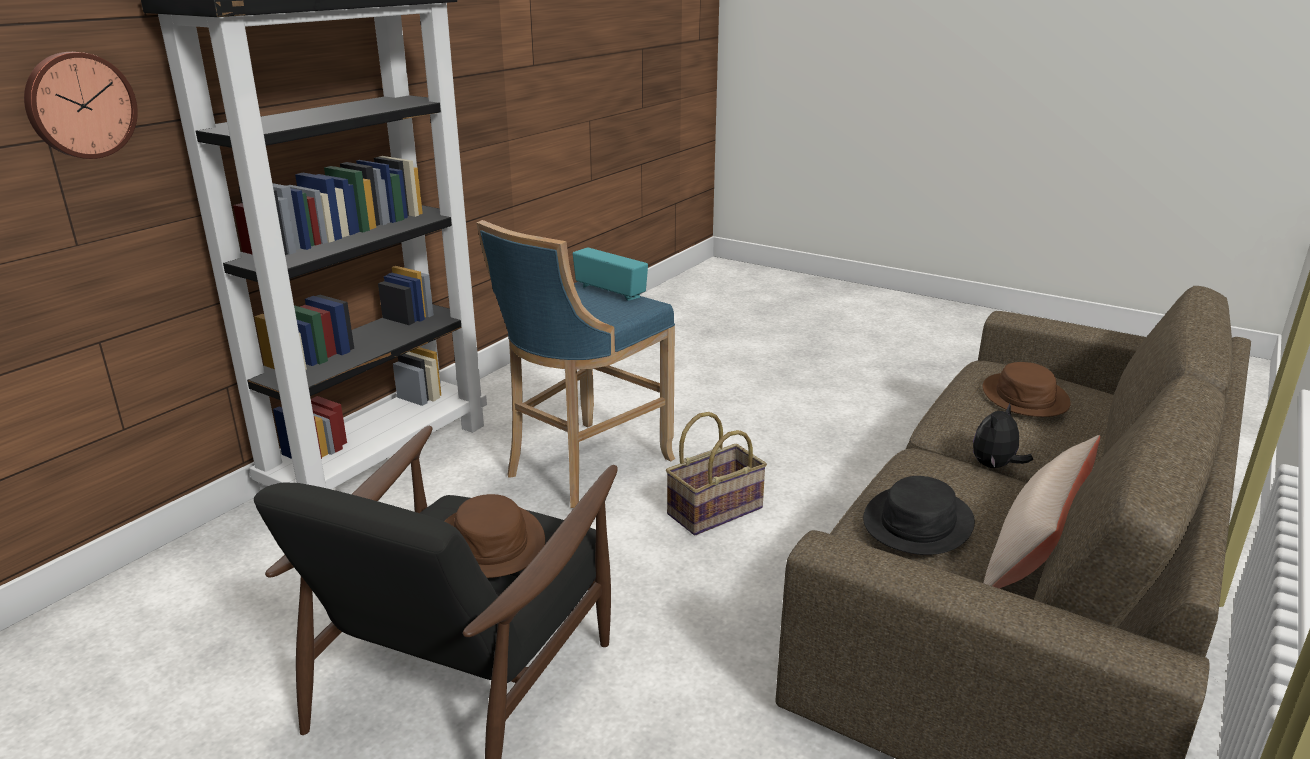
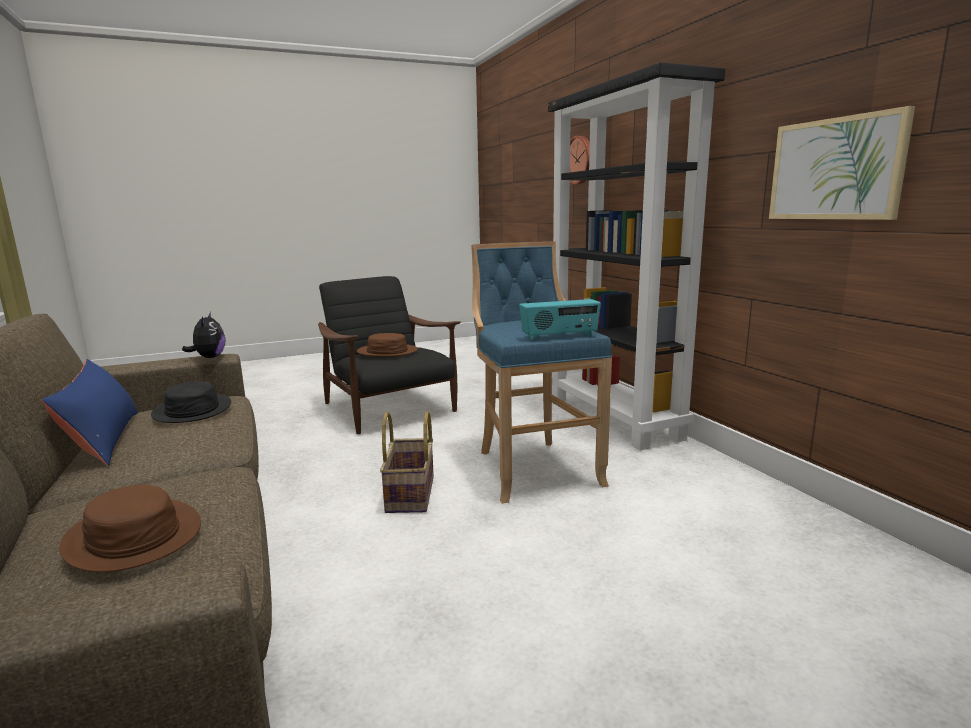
camera: 125 degrees right, 10 degrees down
(494, 93) = (835, 169): none -> picture
(995, 466) = (152, 477): plush toy -> plush toy (209, 357)
(1034, 551) = (103, 439): beige pillow -> blue pillow

